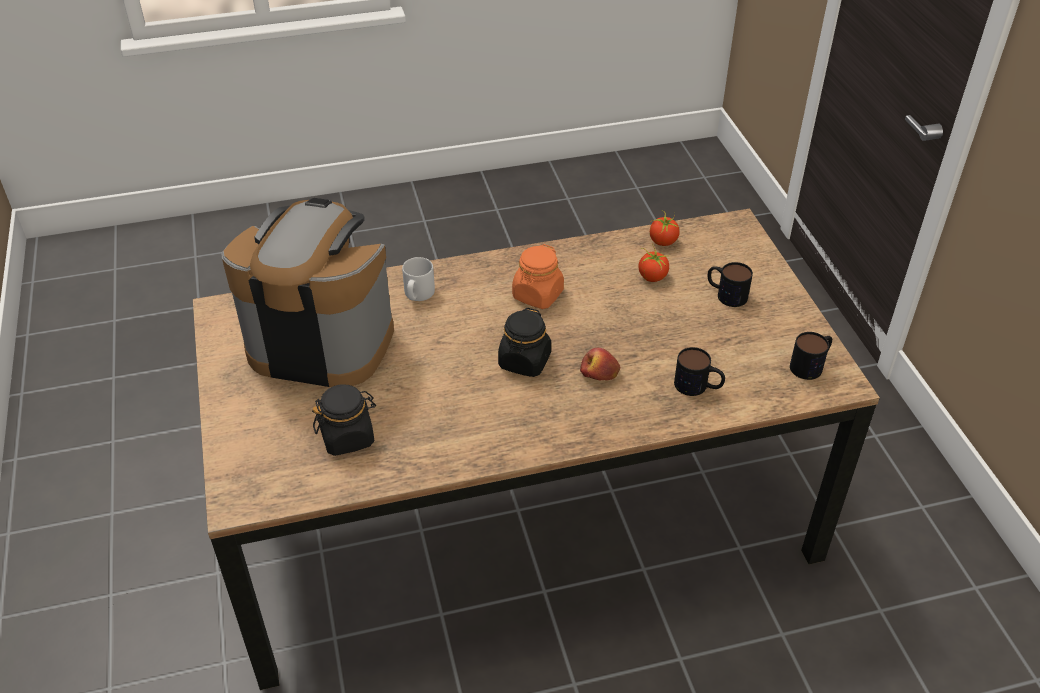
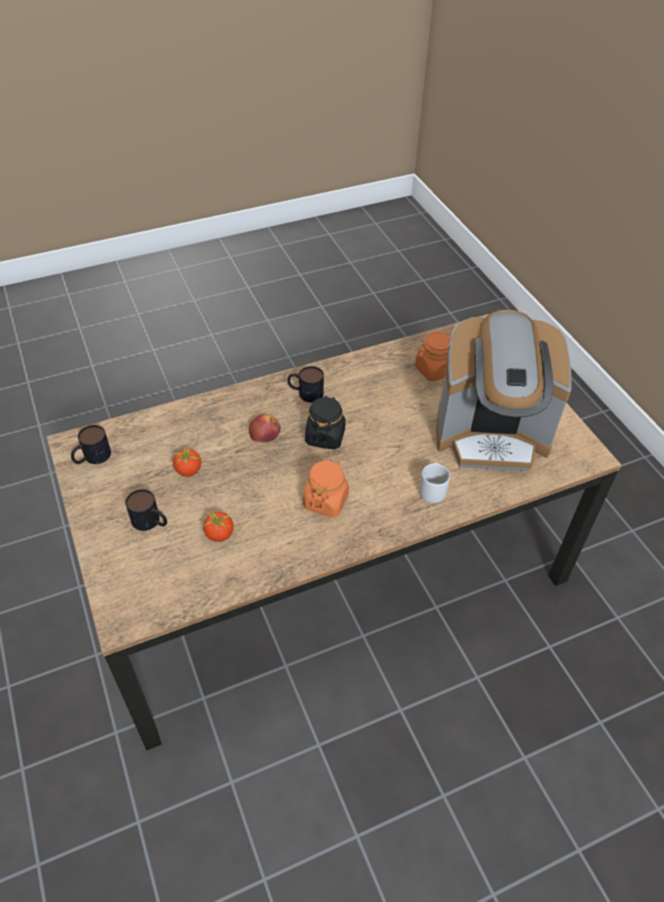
camera: 170 degrees right, 5 degrees up
(348, 437) = (434, 370): black jar -> orange jar
(663, 241) = (207, 584): tomato -> tomato (188, 471)
(698, 386) = (187, 430): mug -> mug (305, 392)

